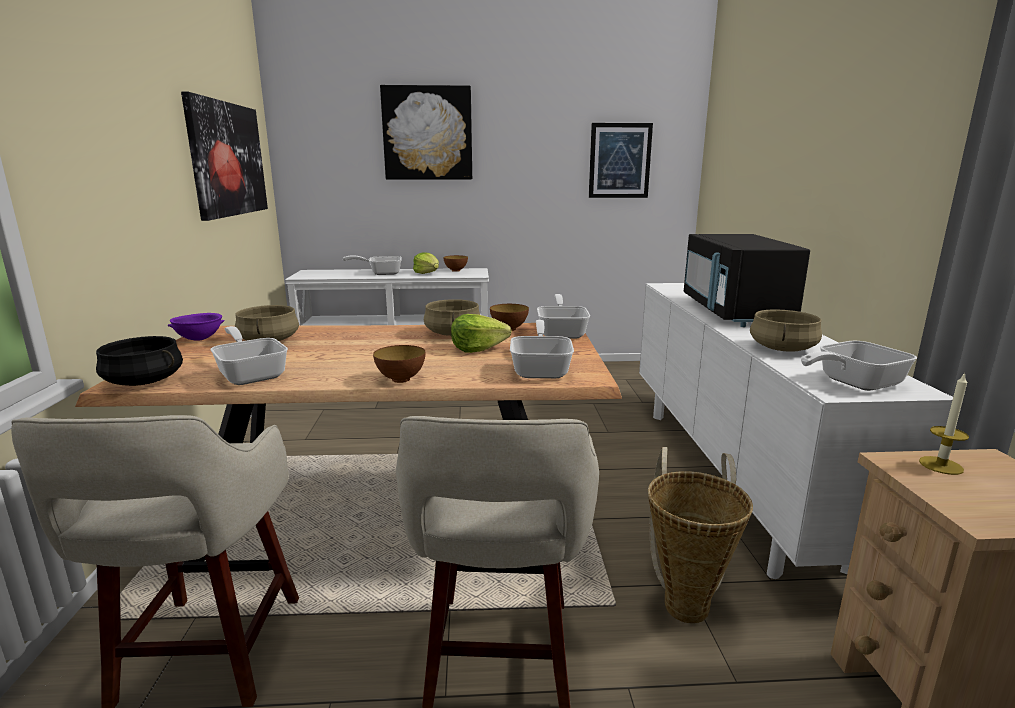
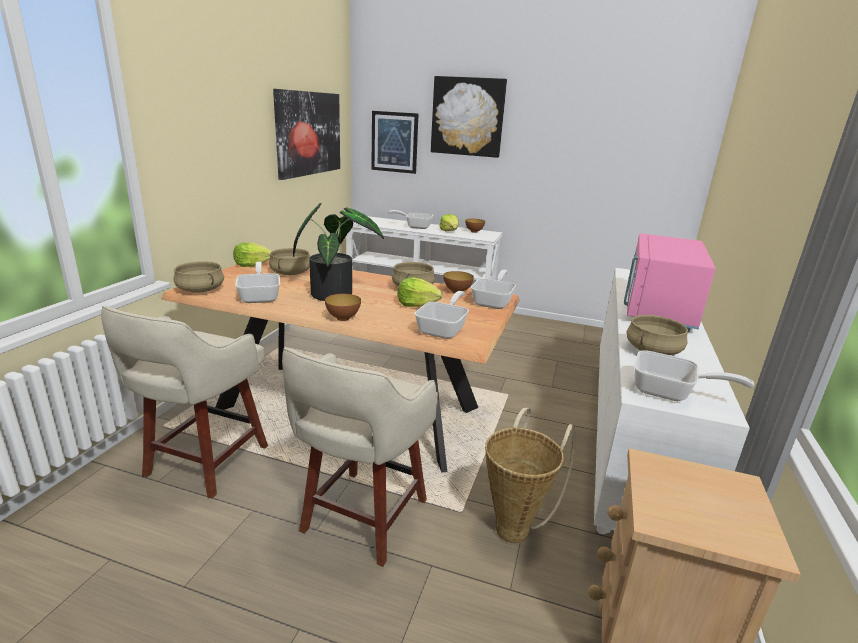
camera: 20 degrees right, 5 degrees up
(143, 381) = (200, 290): black cooking pot -> beige cooking pot
(199, 339) = (252, 265): purple bowl -> lettuce
(358, 354) = (335, 293): none -> potted plant
(619, 161) = (632, 151): picture -> picture (394, 142)
(734, 312) = (658, 309): black microwave -> pink microwave
(852, 383) = (670, 393): frying pan -> frying pan turned 150 degrees counterclockwise
(941, 465) = (685, 475): candle -> none

